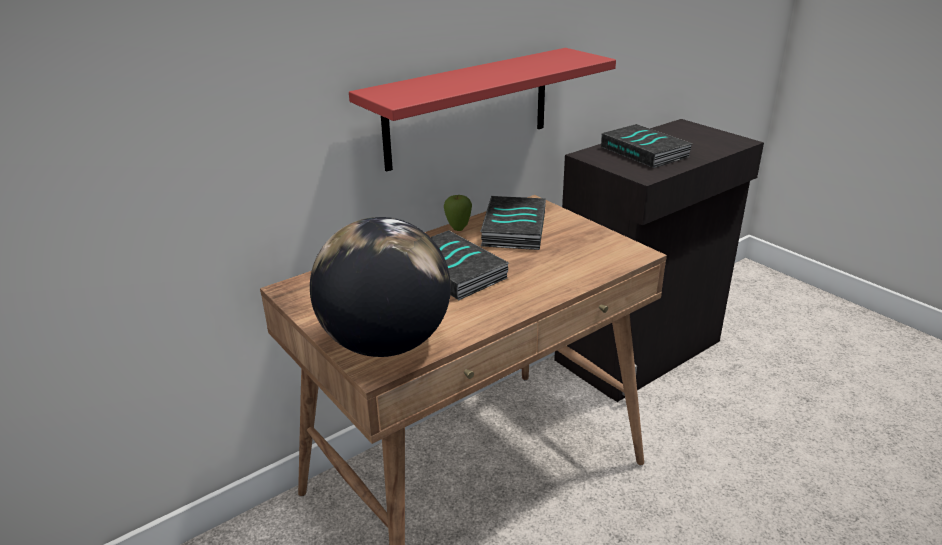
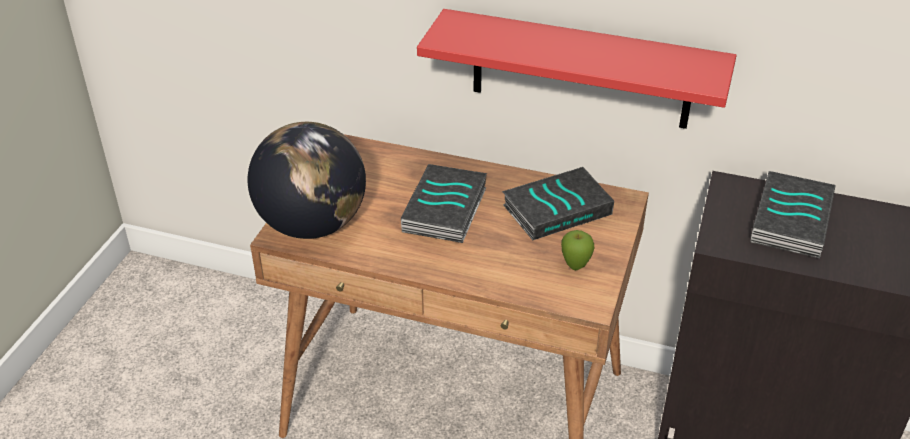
camera: 55 degrees right, 10 degrees up
(458, 229) = (522, 178): apple -> apple (575, 266)

